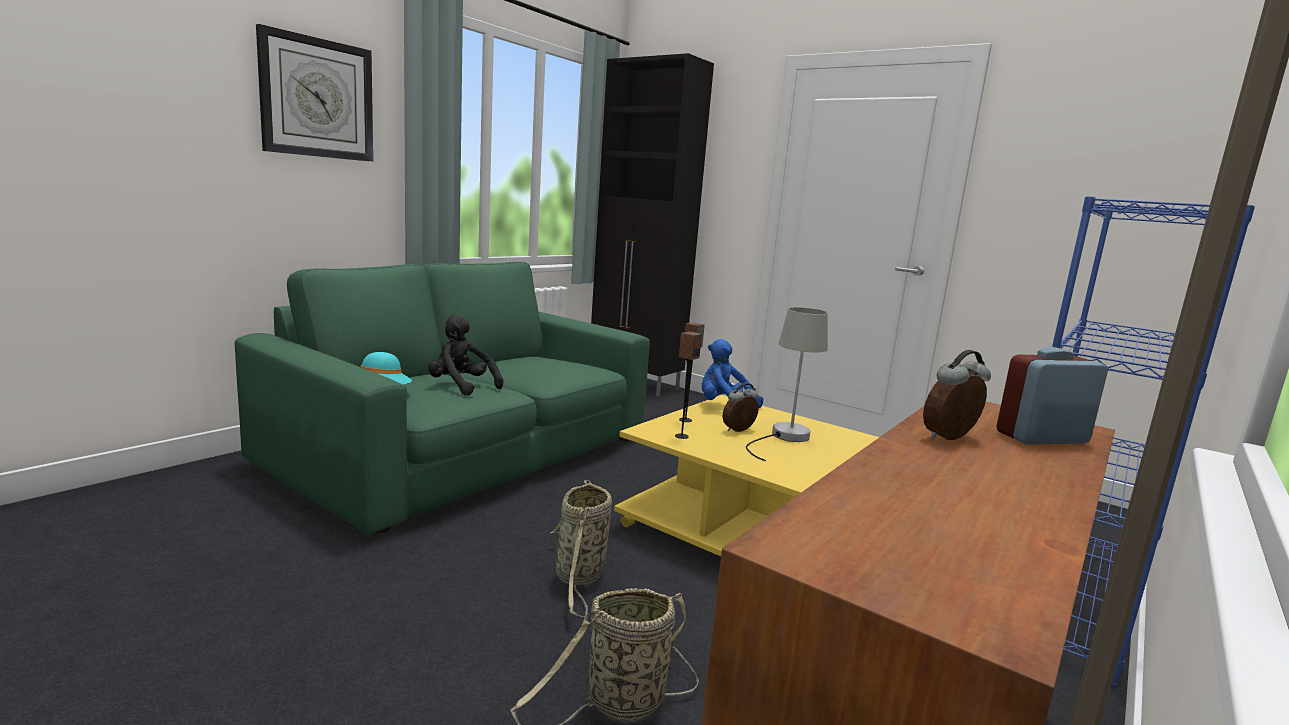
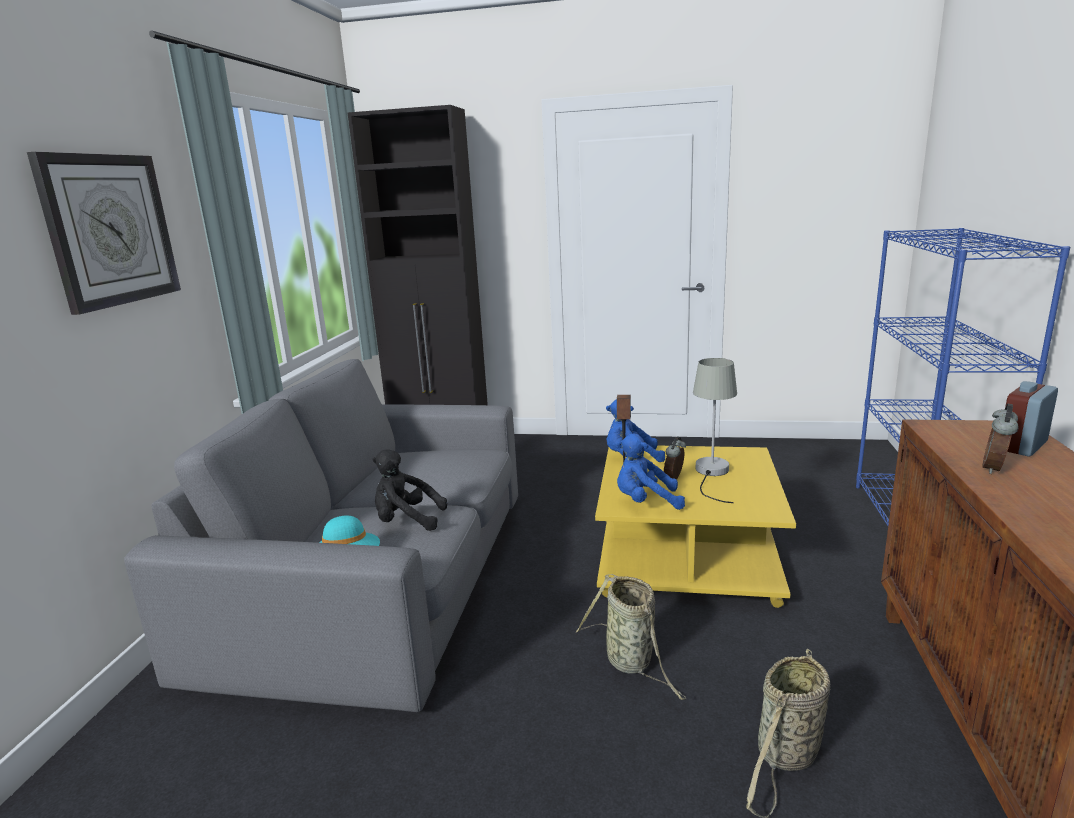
camera: 25 degrees left, 5 degrees up
(466, 452) = (382, 578): green sofa -> grey sofa
(681, 436) = (646, 502): speaker -> blue plush toy

